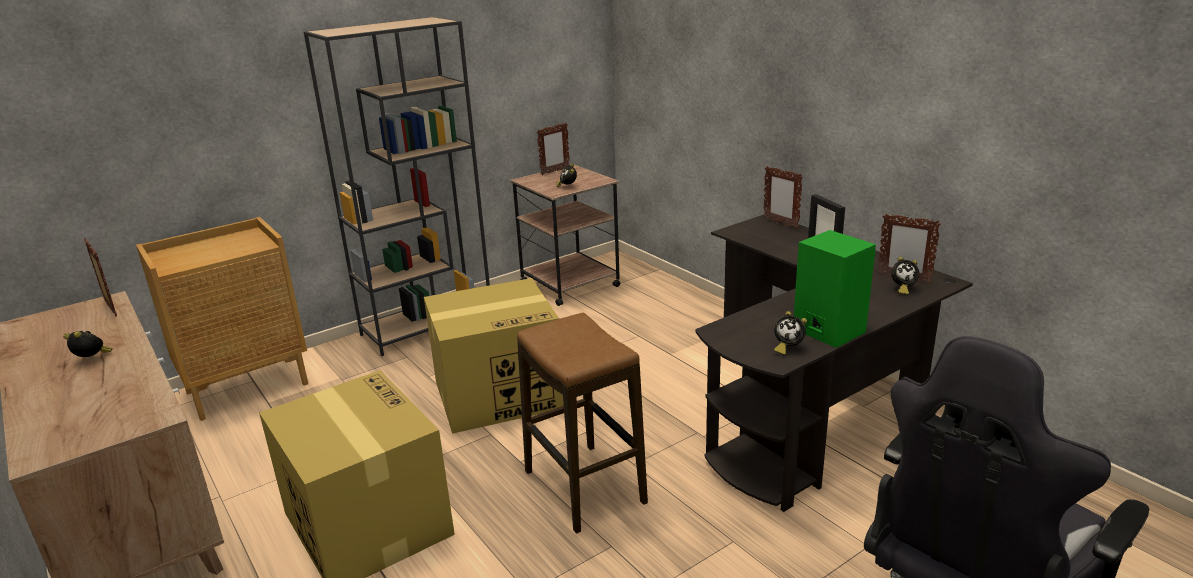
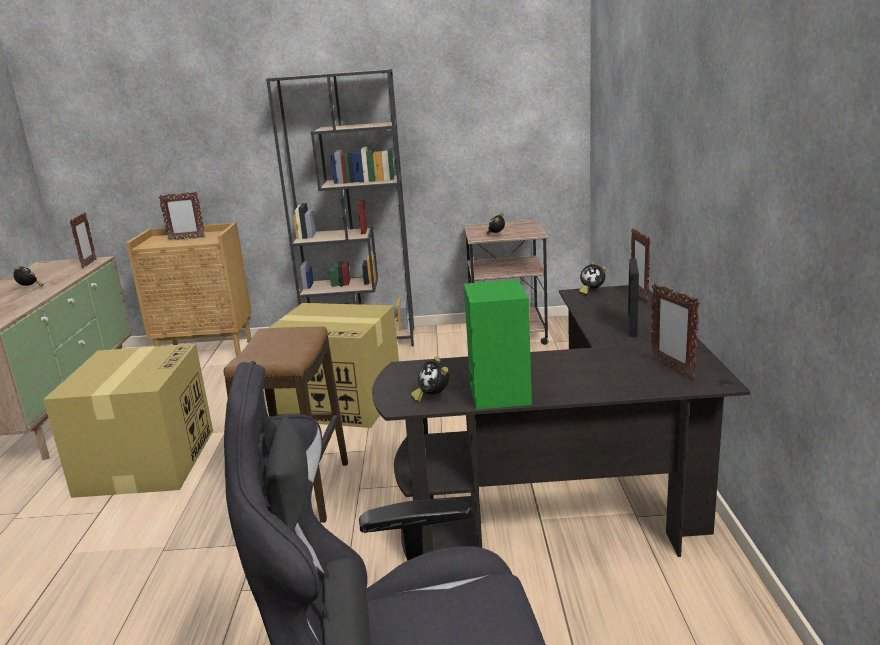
camera: 35 degrees right, 5 degrees down
(555, 171) = (509, 223): picture frame -> picture frame (186, 239)
(902, 289) = (650, 377): alarm clock -> alarm clock (591, 291)

